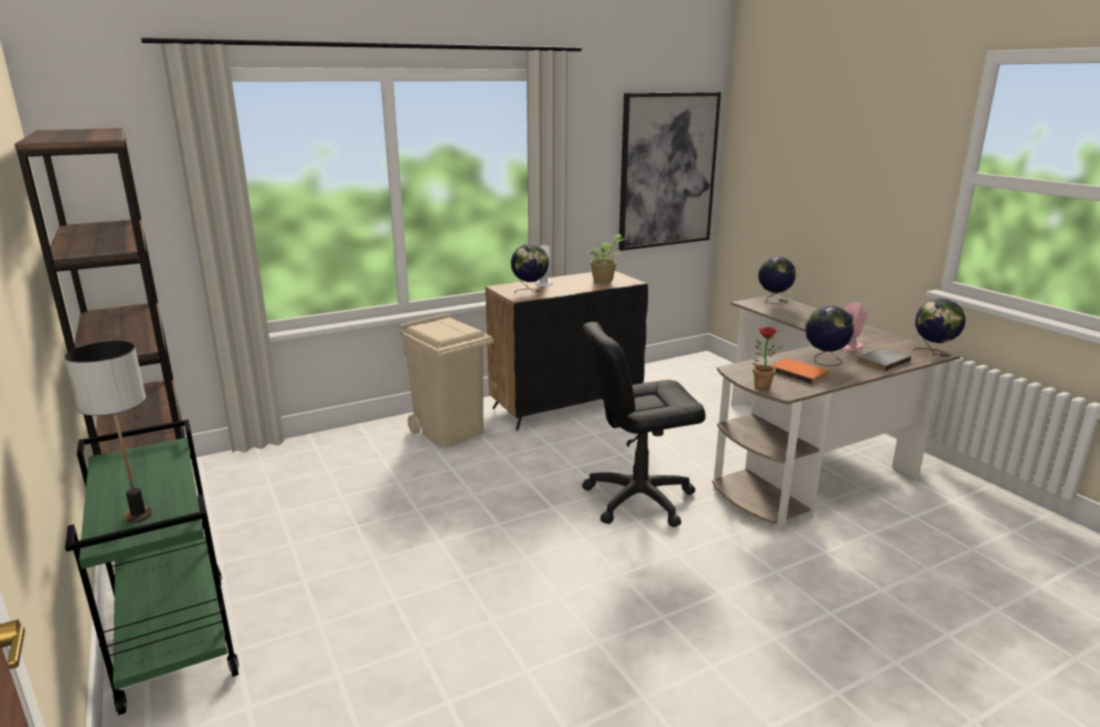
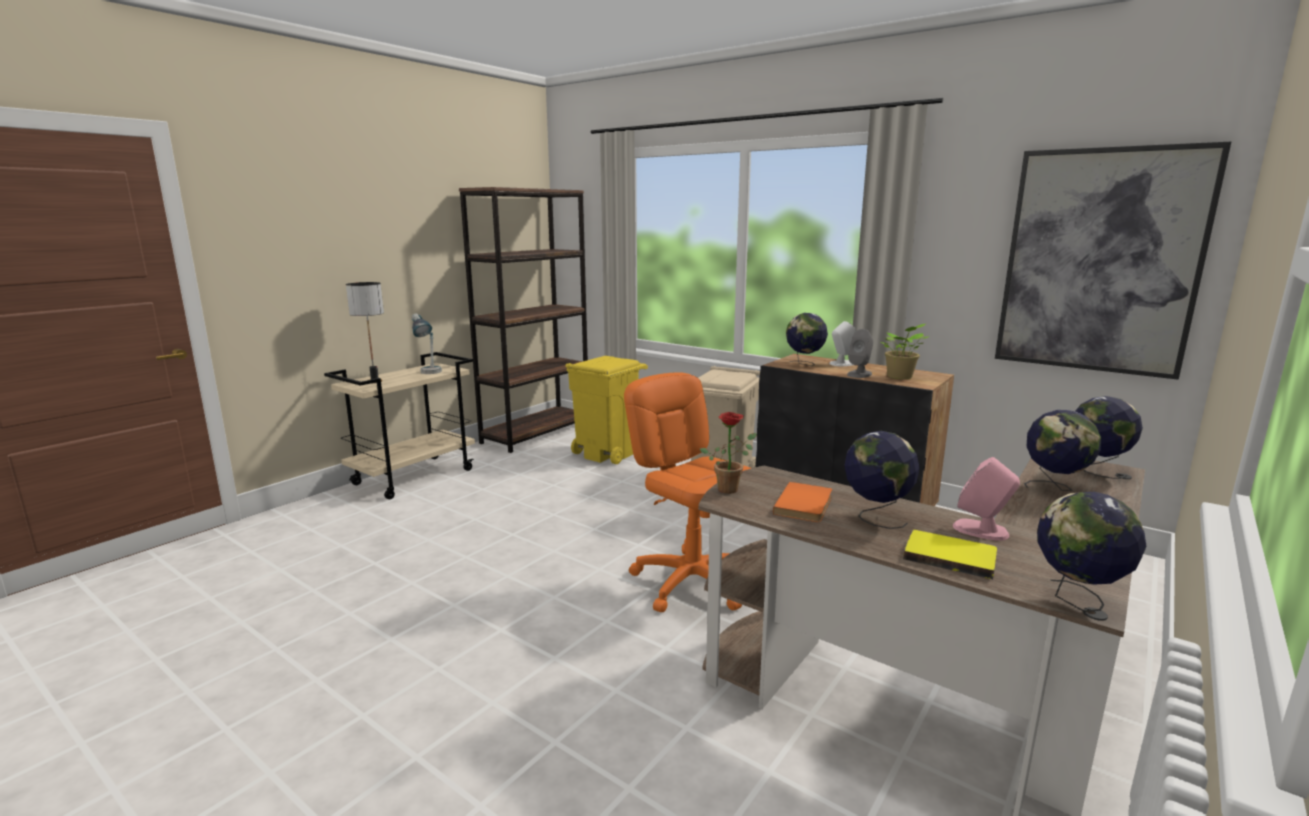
camera: 65 degrees right, 5 degrees down
(164, 467) = (429, 374): none -> table lamp
(174, 640) = (414, 476): green cart -> beige cart
(307, 472) = (607, 453): none -> yellow trash can
(583, 287) = (859, 374): none -> grey speaker
(638, 499) = (692, 581): black office chair -> orange office chair
(794, 316) = (1054, 488): none -> globe
(881, 361) = (950, 556): grey book -> yellow book

